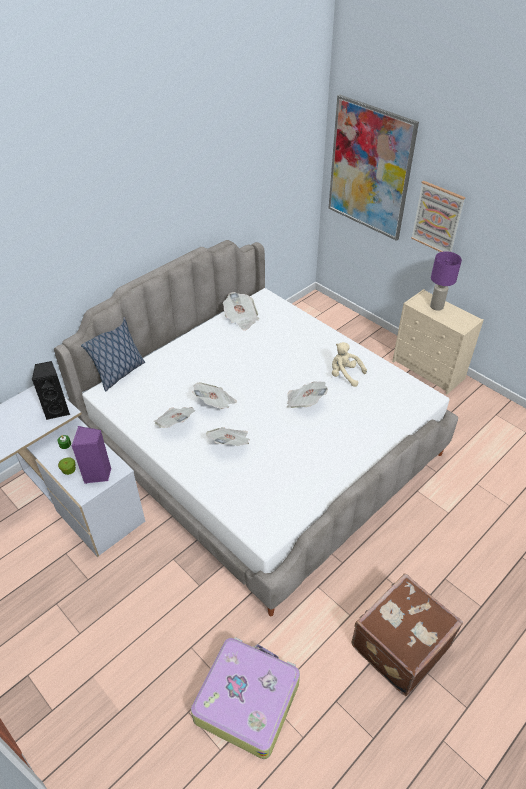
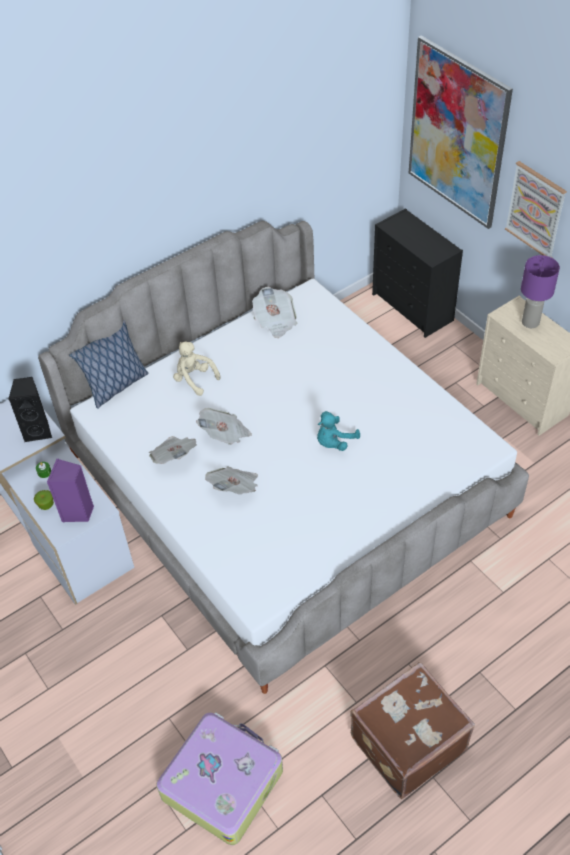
camera: 10 degrees right, 5 degrees up
(305, 402) = (334, 442): newspaper -> turquoise plush toy
(334, 313) = (413, 308): none -> black dresser
(345, 375) = (391, 409): beige plush toy -> beige plush toy (194, 379)

